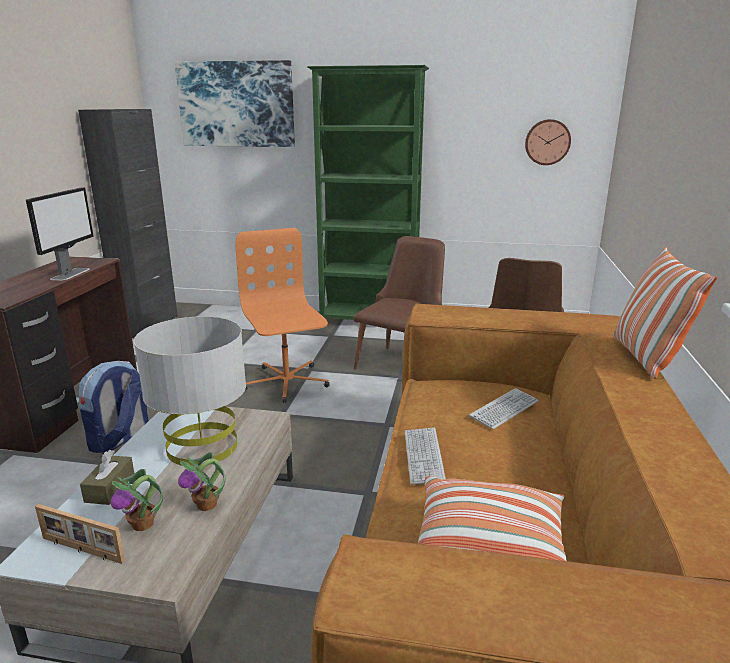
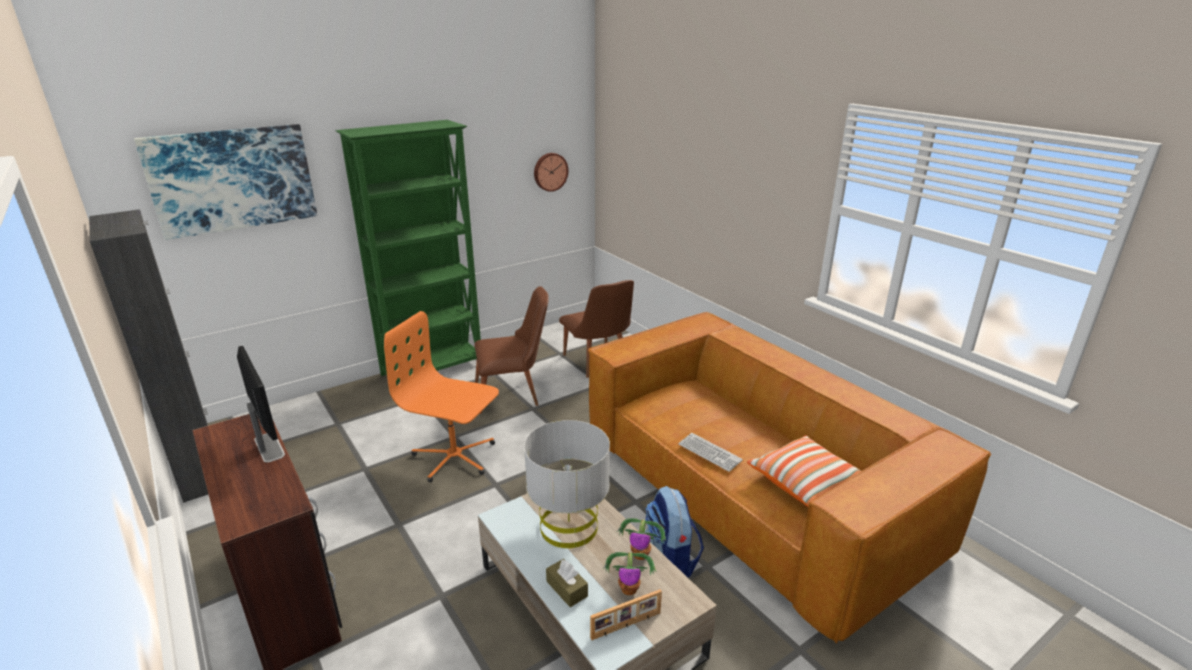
camera: 45 degrees left, 5 degrees up
(120, 440) = (400, 582): backpack -> backpack (670, 561)
(401, 361) = (514, 395): brown chair -> brown chair turned 90 degrees clockwise
(504, 409) = (700, 402): keyboard -> none
(646, 358) = (758, 338): pillow -> none

